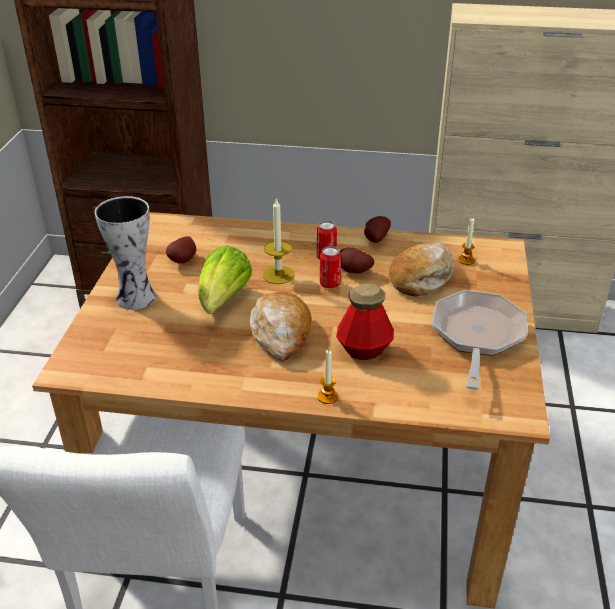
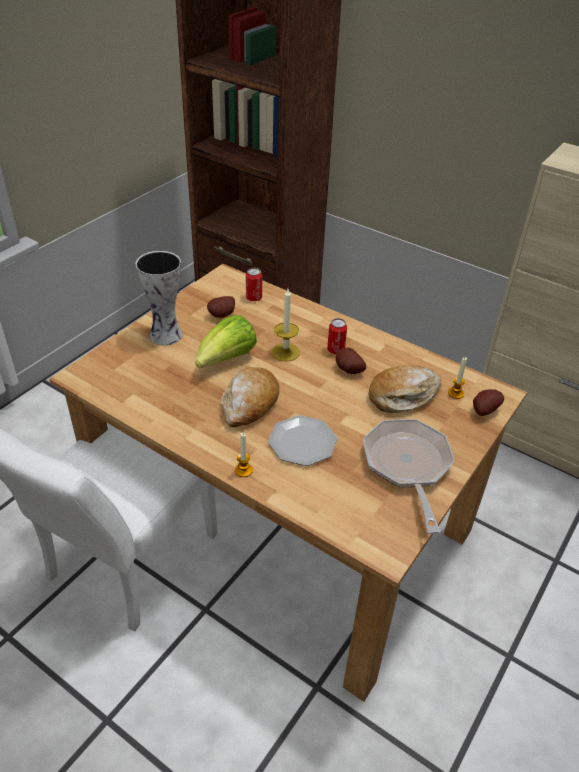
camera: 25 degrees right, 5 degrees up
(330, 284) = (320, 374): can -> can (254, 298)
(364, 350) = (303, 442): bottle -> plate
(375, 239) = (390, 347): potato -> potato (483, 410)
(477, 336) = (408, 467): frying pan -> frying pan turned 45 degrees counterclockwise

